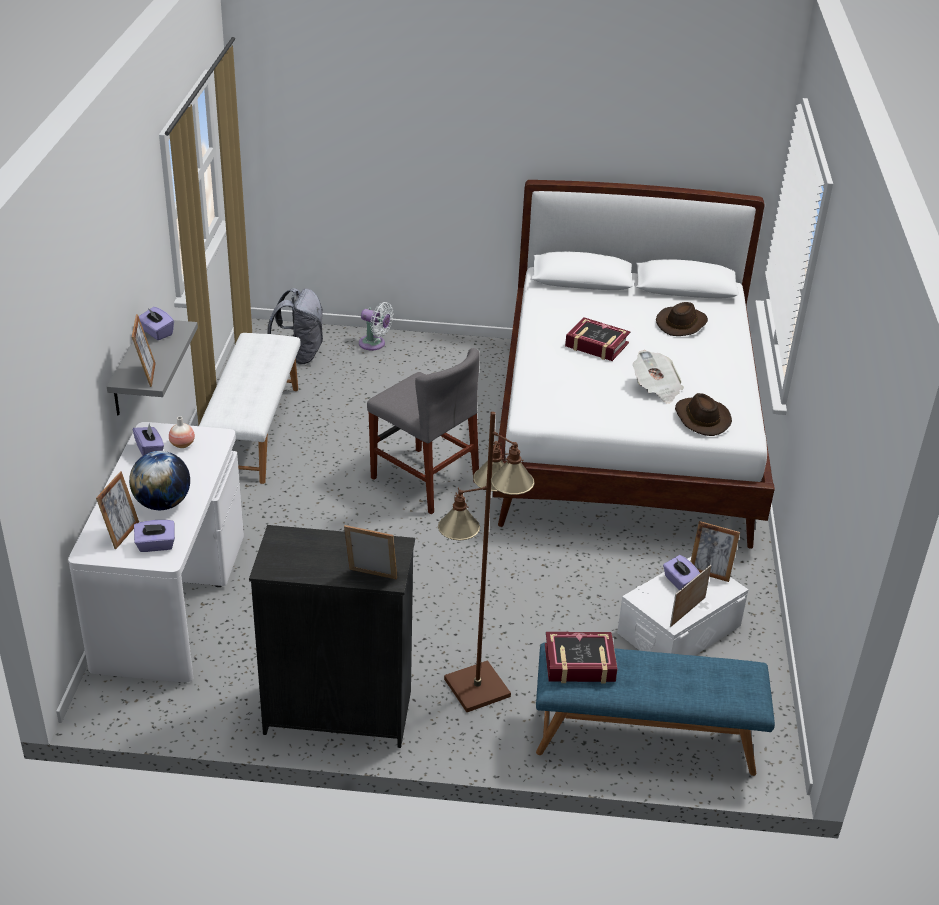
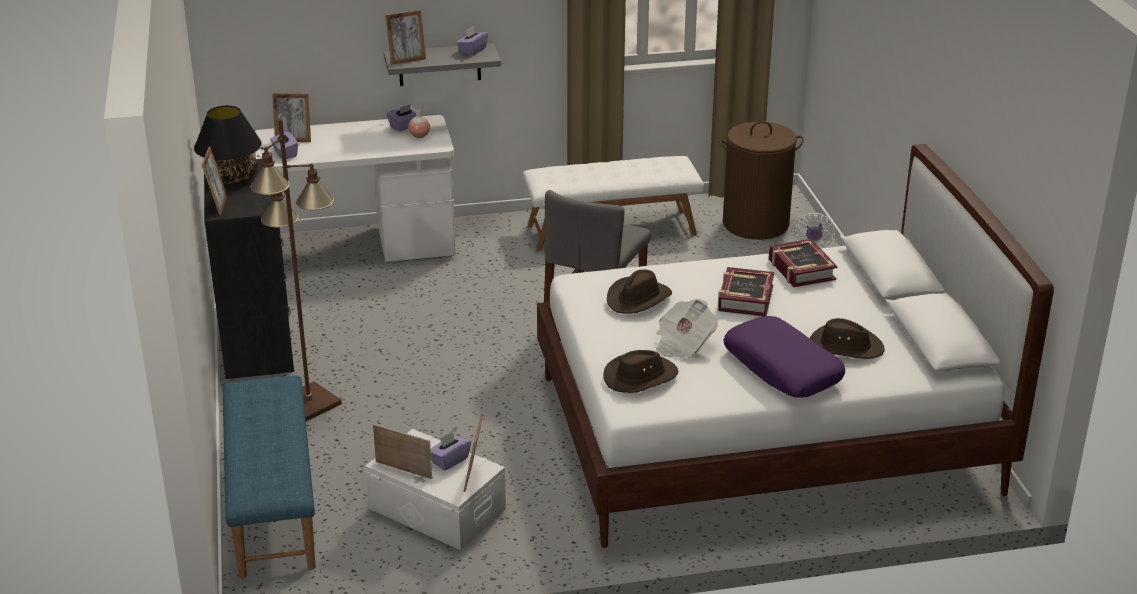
camera: 75 degrees right, 5 degrees down
(163, 504) = (337, 145): globe -> none
(299, 355) = (755, 224): grey backpack -> brown laundry basket
(304, 560) = (232, 177): none -> black table lamp
(579, 663) = (268, 392): book -> book (801, 269)
(580, 391) = (638, 299): none -> brown hat
(704, 355) = (783, 368): none -> purple pillow

